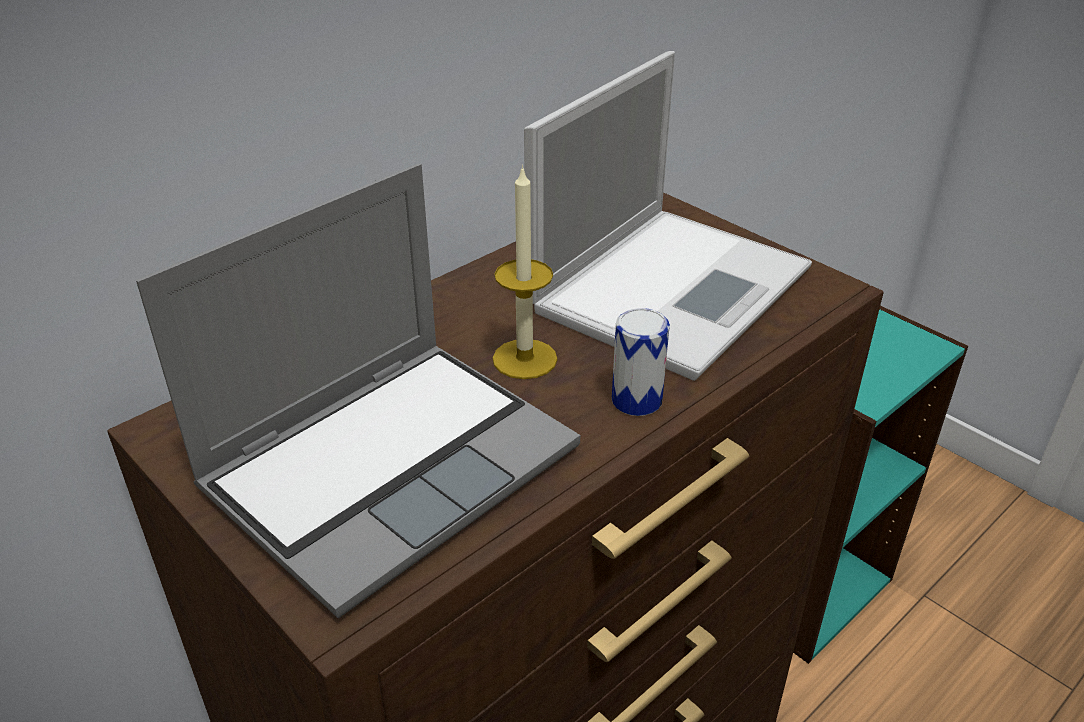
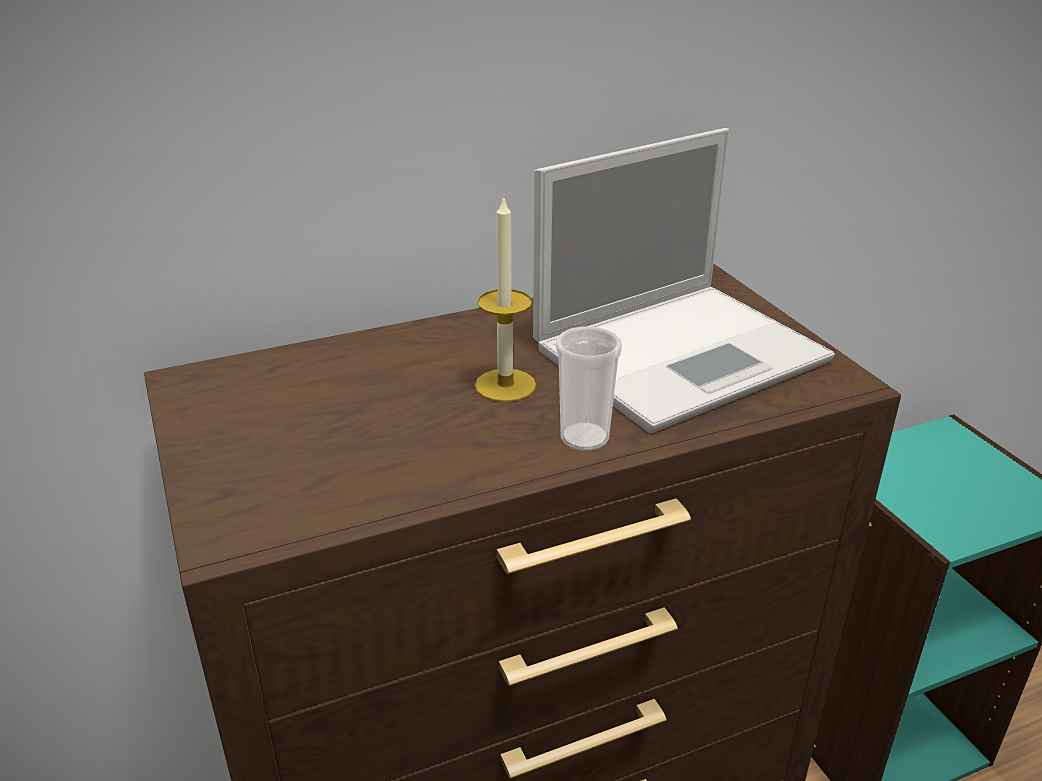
camera: 20 degrees right, 5 degrees down
(392, 466) = (338, 444): laptop -> none
(636, 400) = (584, 438): can -> cup

